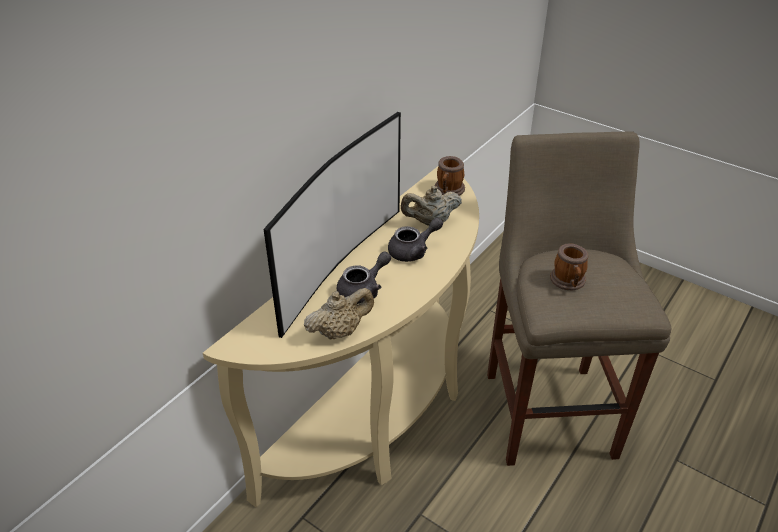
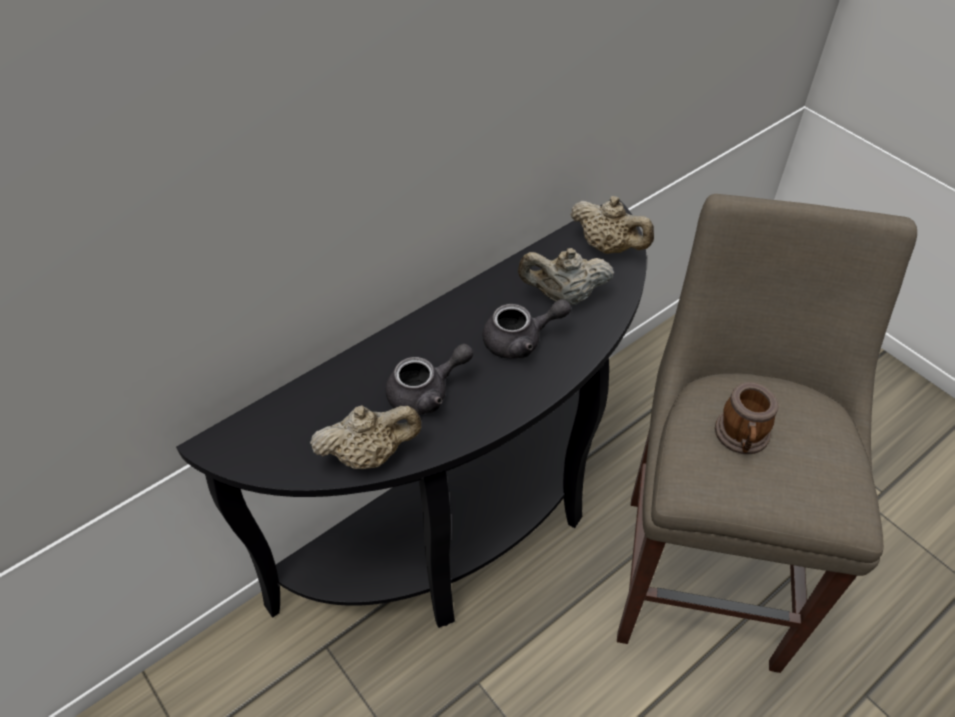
camera: 15 degrees right, 10 degrees up
(337, 265) = (405, 342): television -> none
(382, 415) = (470, 526): beige console table -> black console table
(448, 191) = (608, 247): mug -> beige teapot

